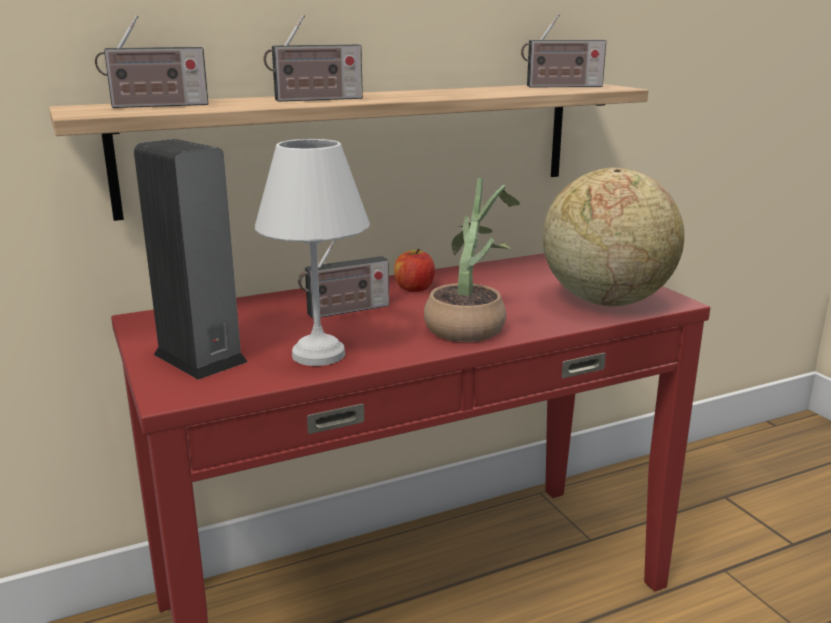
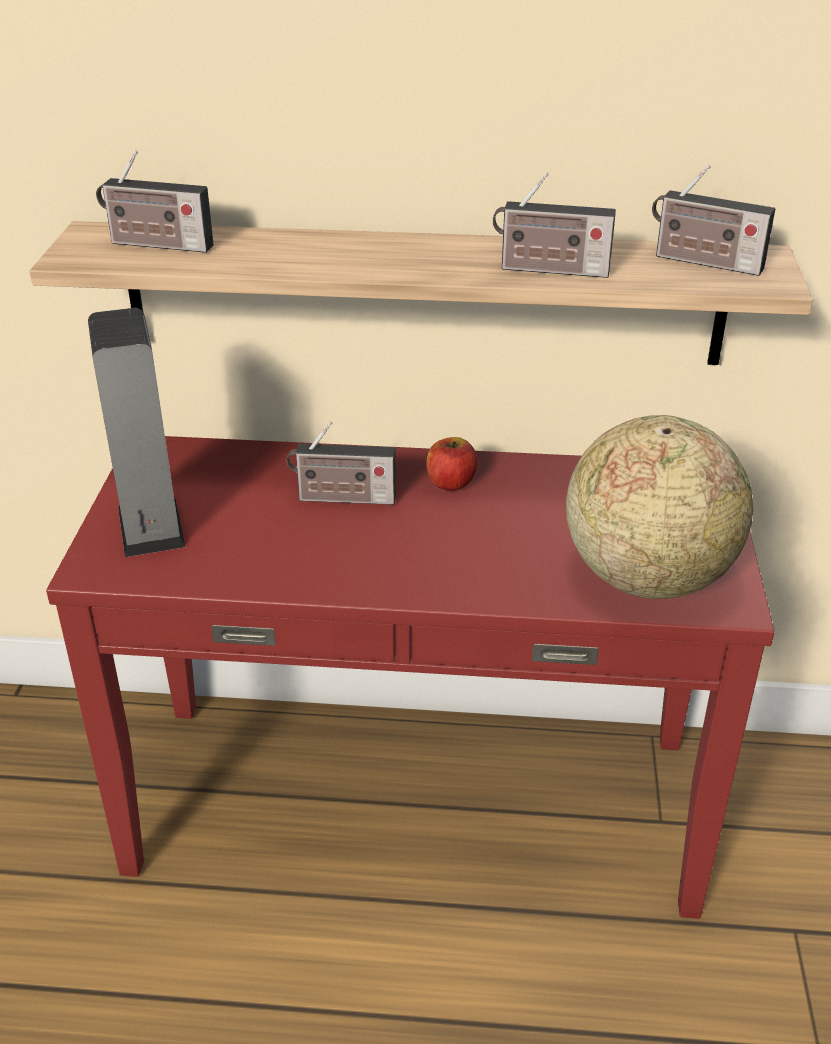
camera: 30 degrees right, 15 degrees up
(314, 99) = (333, 256): radio -> radio (549, 270)
(321, 354) = (257, 559): white table lamp -> none
(469, 325) = (445, 566): potted plant -> none

